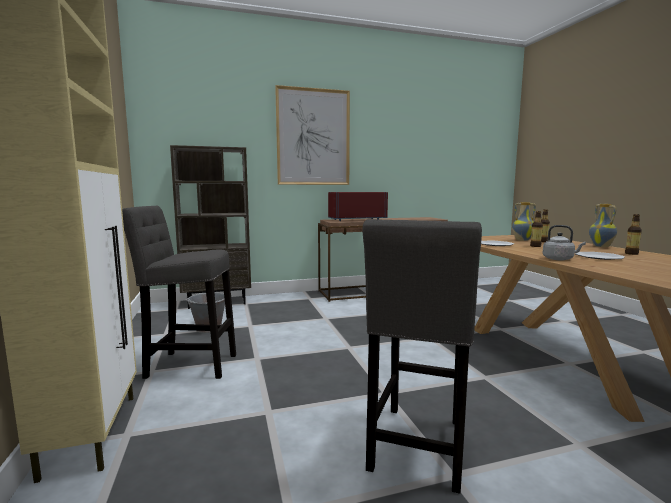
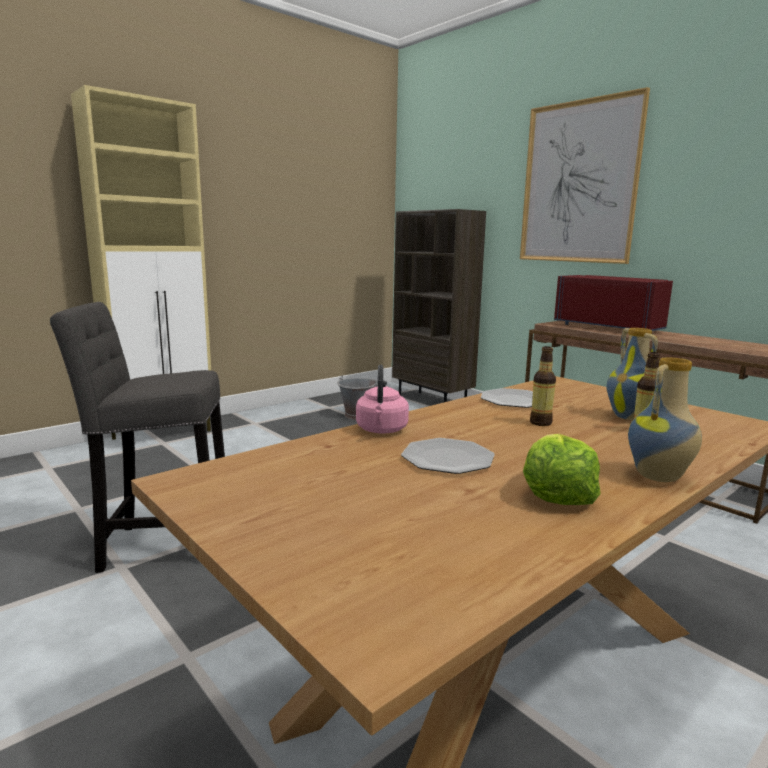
camera: 65 degrees right, 5 degrees up
(187, 365) = (272, 430): grey stool -> none
(559, 259) = (381, 430): grey kettle -> pink kettle
(631, 253) = (556, 494): bottle -> lettuce

